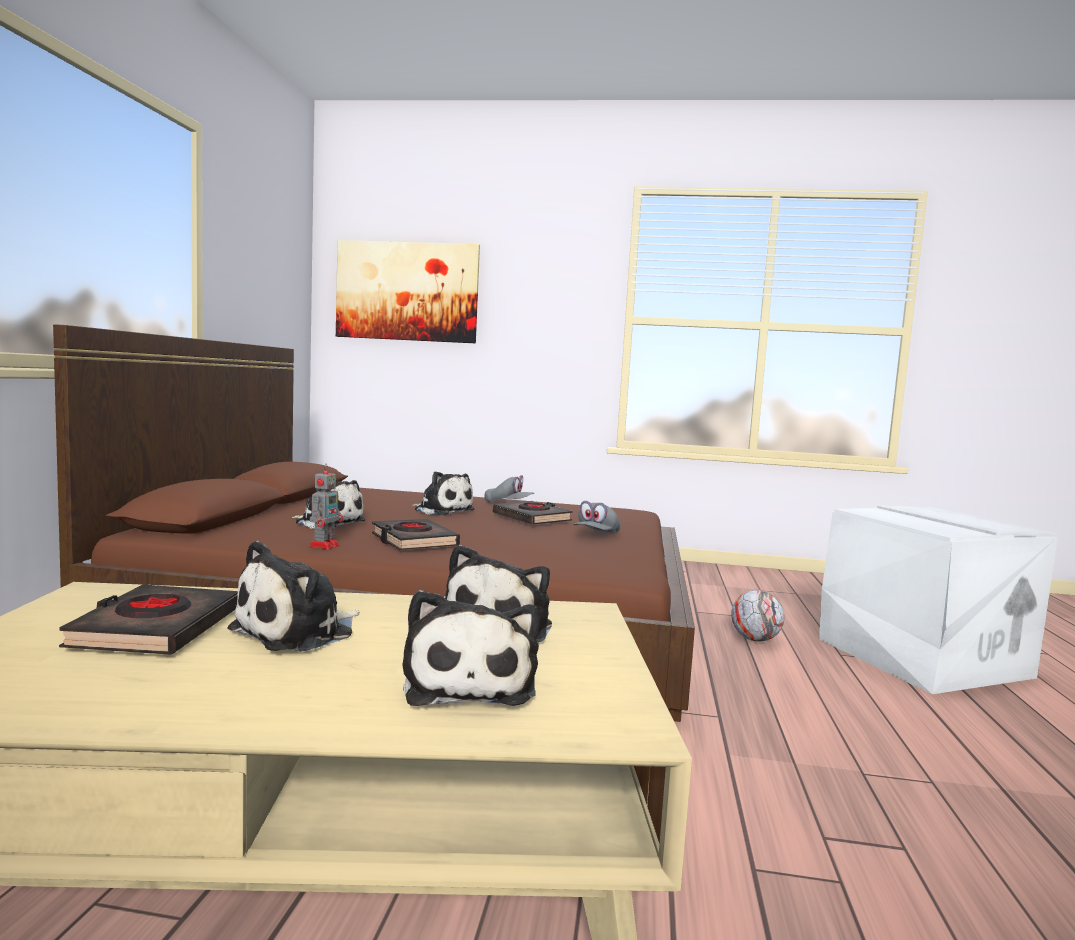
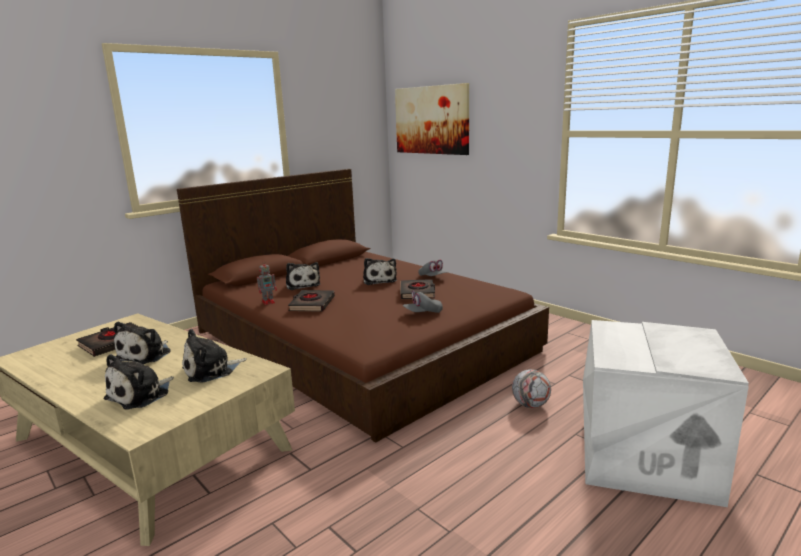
camera: 40 degrees right, 10 degrees up
(299, 632) = (146, 355): plush toy -> plush toy turned 60 degrees counterclockwise

